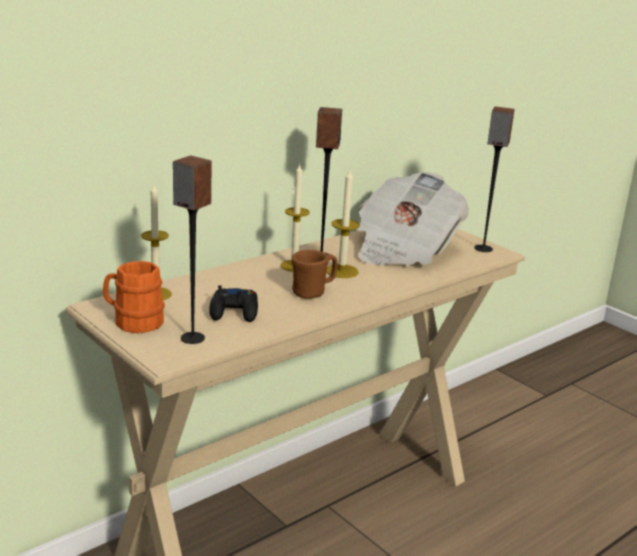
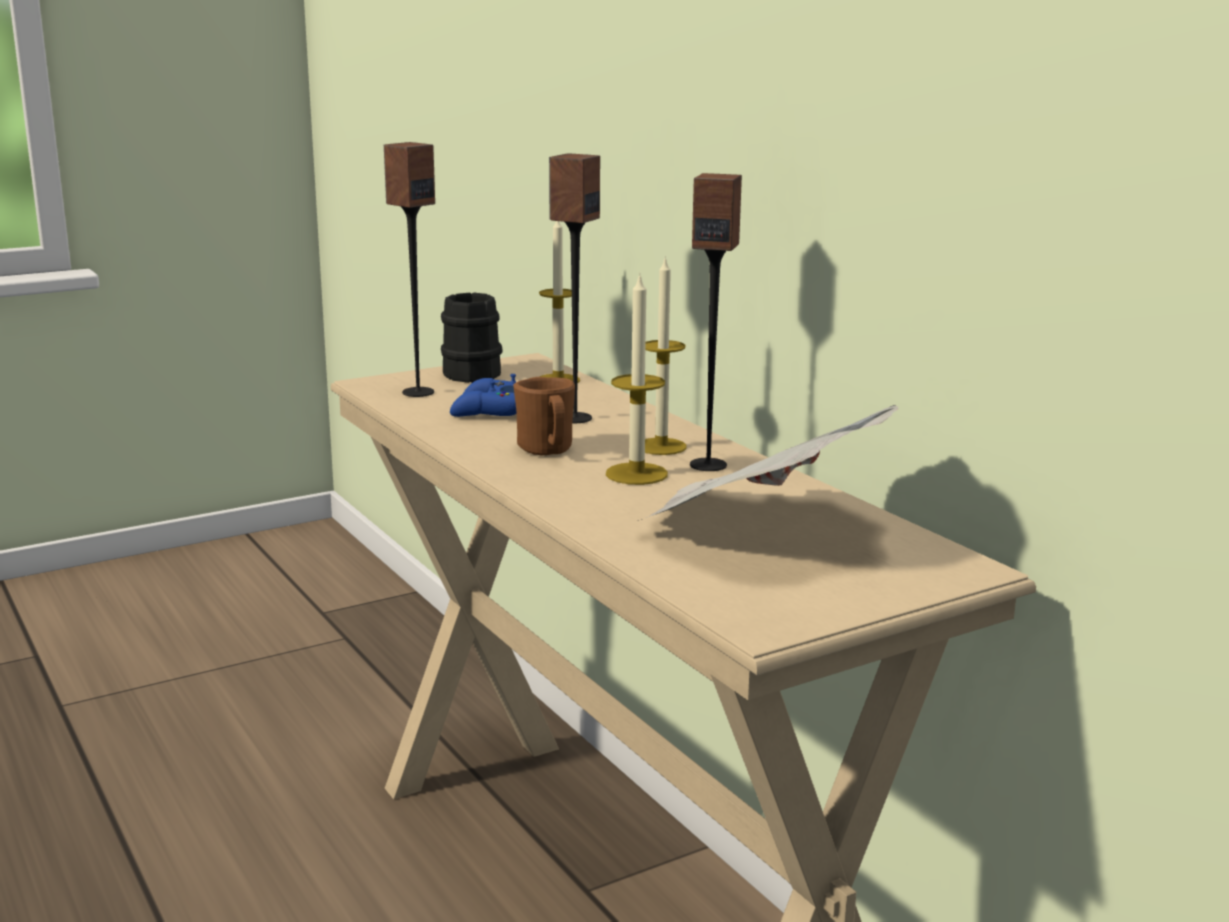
camera: 100 degrees right, 5 degrees down
(133, 322) = (476, 372): orange mug -> black mug
(234, 311) = (490, 410): black game controller -> blue game controller
(483, 249) = (781, 609): speaker -> speaker (574, 418)

